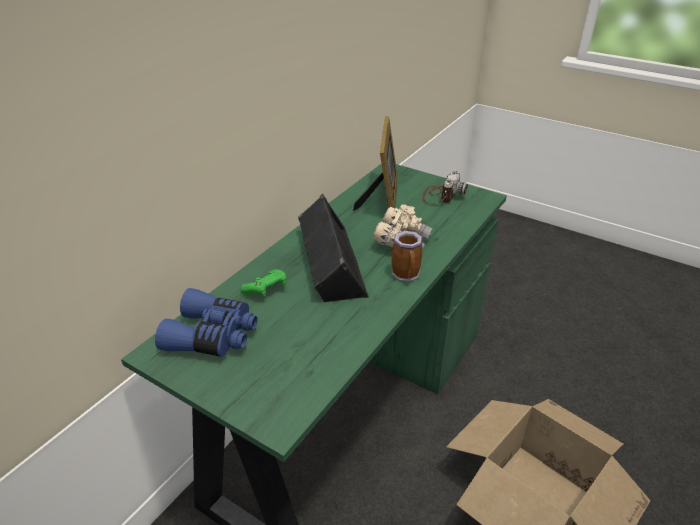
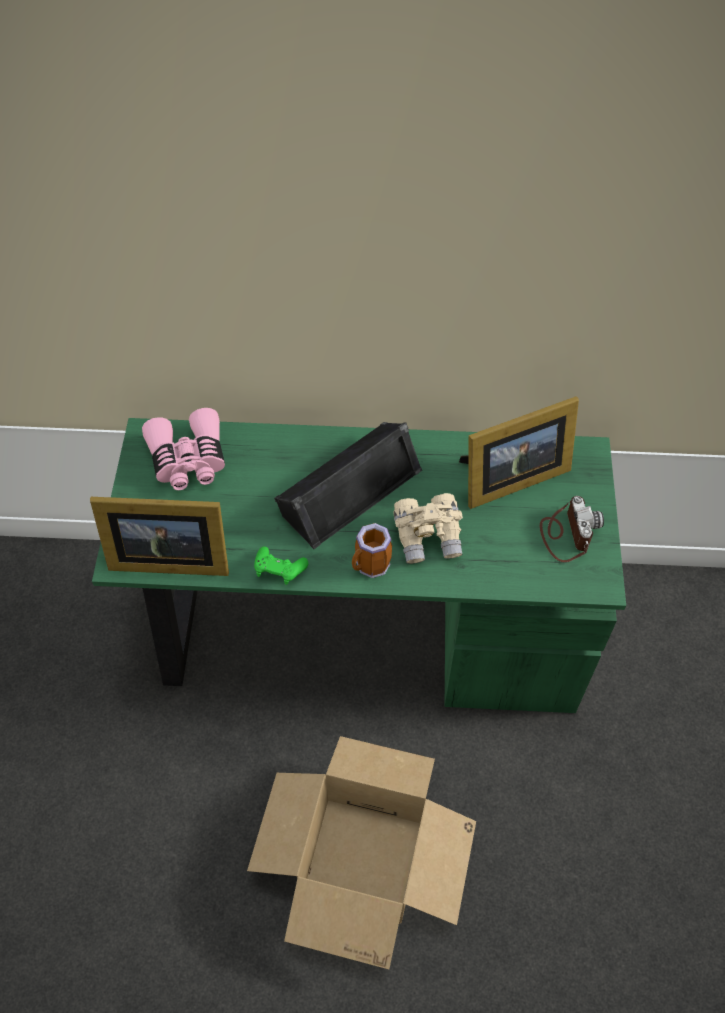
camera: 60 degrees right, 20 degrees up
(213, 335) = (188, 460): blue binoculars -> pink binoculars
(266, 290) = (271, 463): green game controller -> green game controller (279, 571)
(303, 386) = (166, 557): none -> picture frame
(441, 195) = (566, 533): camera -> camera turned 90 degrees counterclockwise

